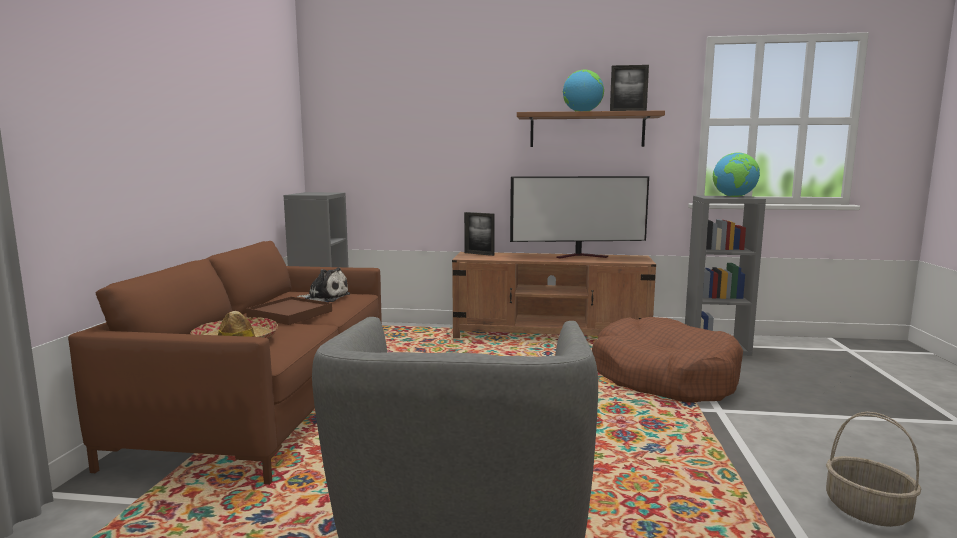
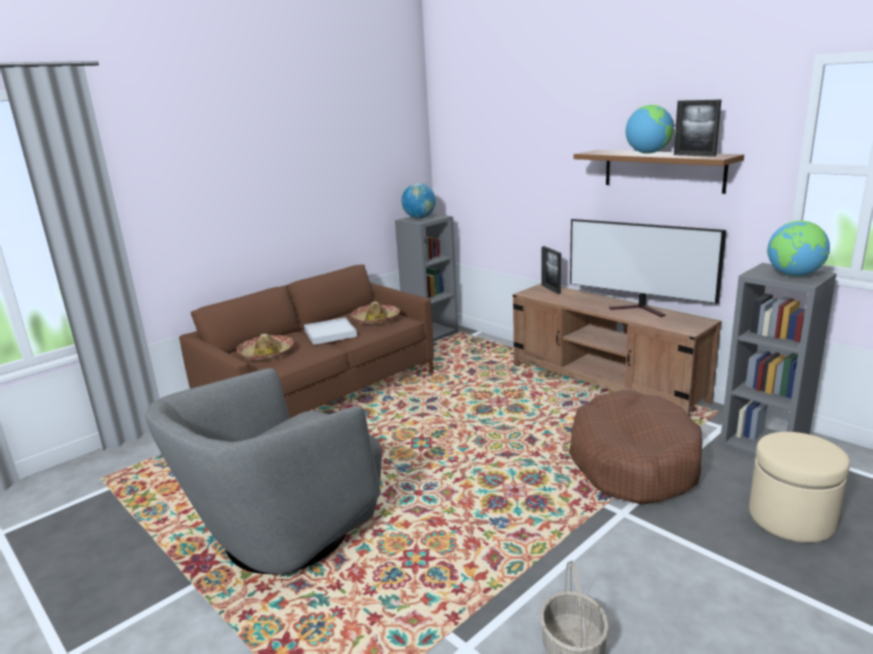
camera: 40 degrees right, 10 degrees up
(290, 314) = (330, 333): brown tray -> white tray
(310, 193) = (419, 218): none -> globe
(325, 298) = (376, 320): plush toy -> hat
(806, 380) = (791, 518): none -> beige ottoman

